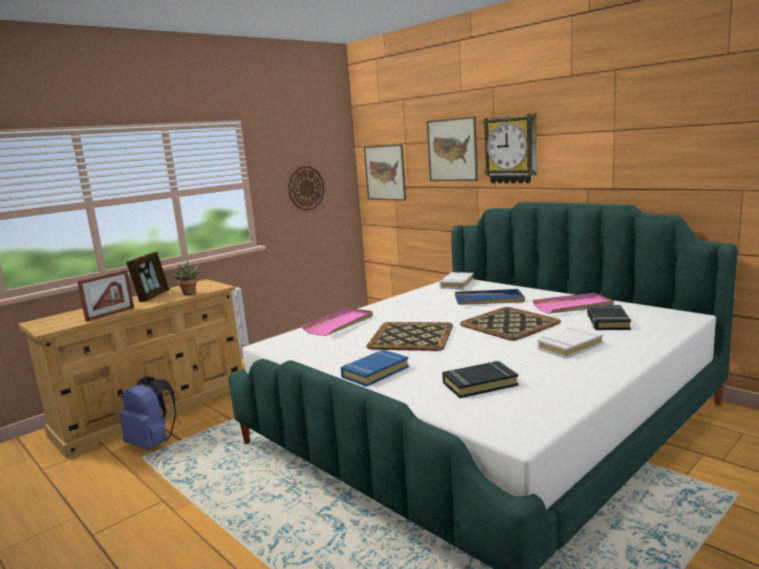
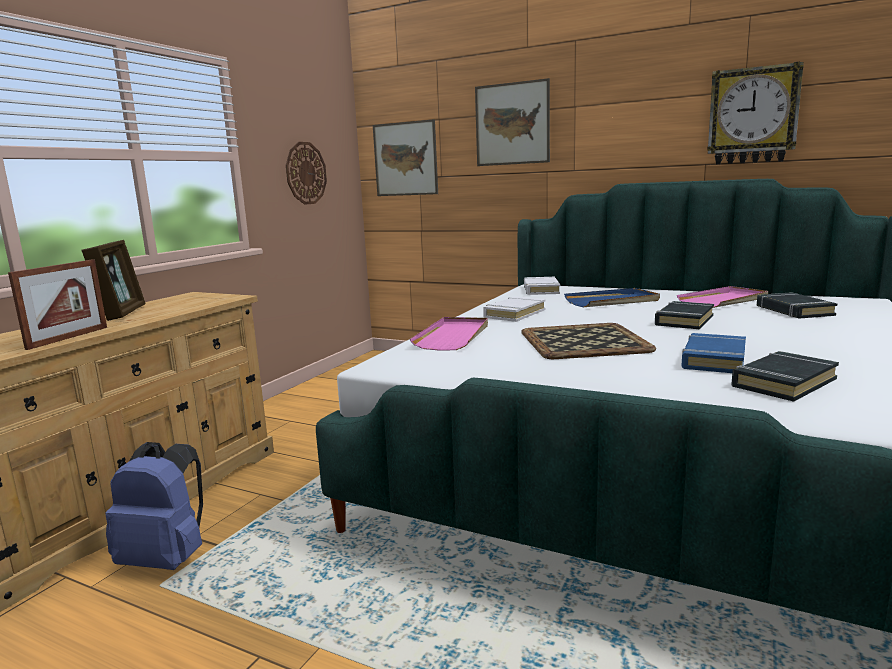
camera: 20 degrees left, 0 degrees up
(189, 294) = (191, 307): potted plant -> none
(374, 372) = (609, 384): blue book -> blue book (713, 359)
(508, 324) = (684, 320): tray -> black book
(511, 149) = (600, 120): wall clock -> wall clock (753, 116)
(569, 346) = (805, 335): white book -> white book (514, 314)

